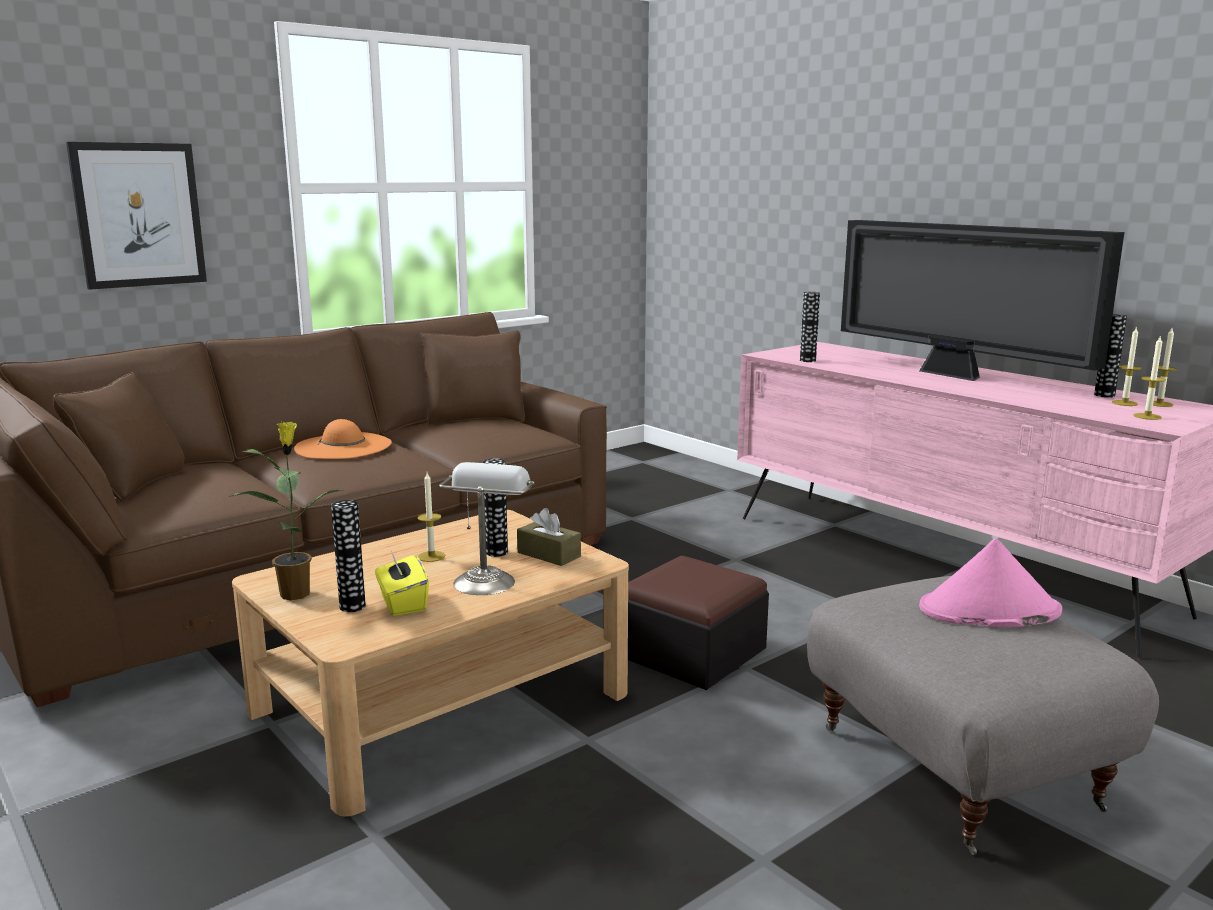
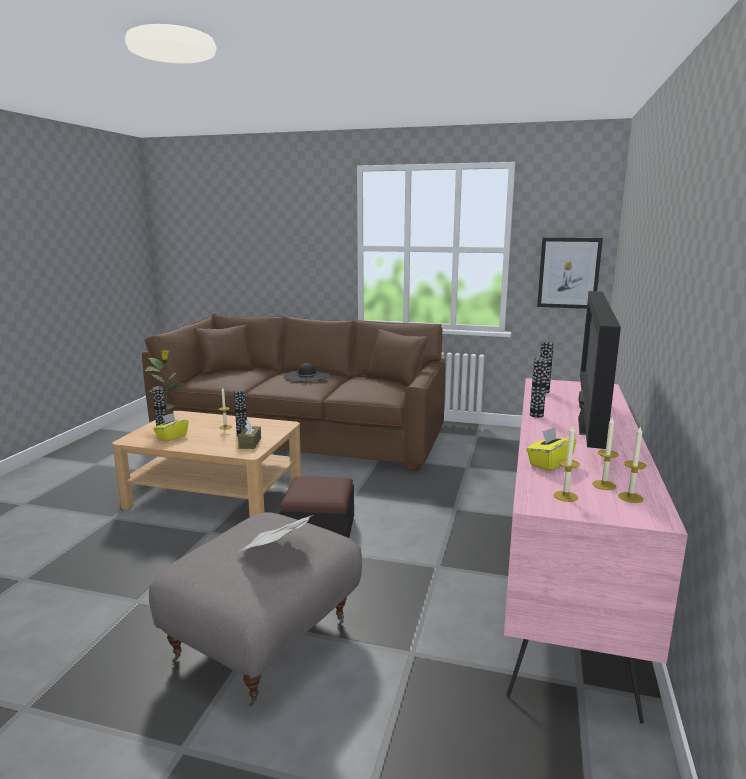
camera: 55 degrees right, 0 degrees up
(139, 215) = (290, 258): picture -> picture (568, 273)
(343, 446) = (307, 376): orange hat -> black hat
(487, 577) = (212, 441): white table lamp -> none
(989, 610) = (276, 551): pink hat -> newspaper
(1054, 403) = (549, 463): none -> yellow tissue box
(1104, 395) = (621, 476): vase -> vase (536, 415)

